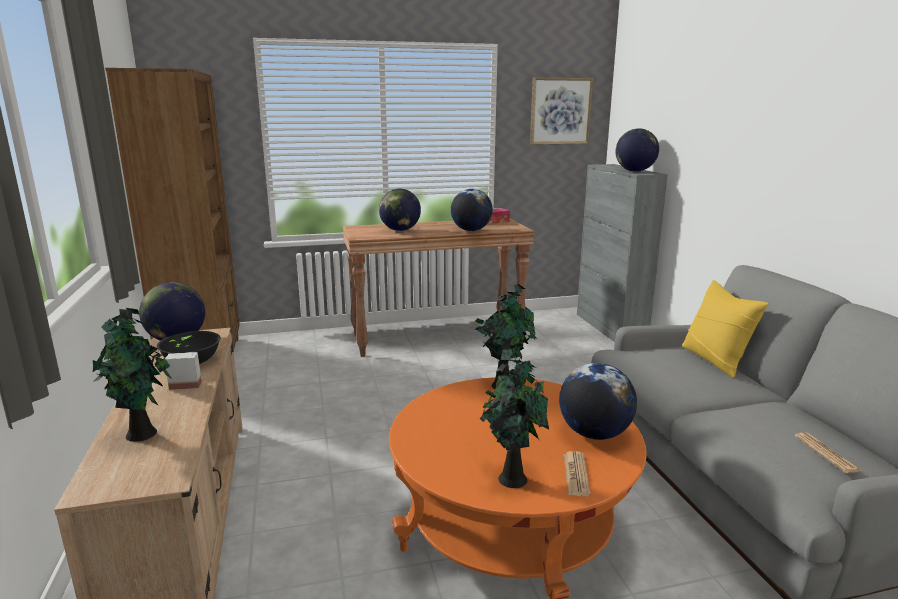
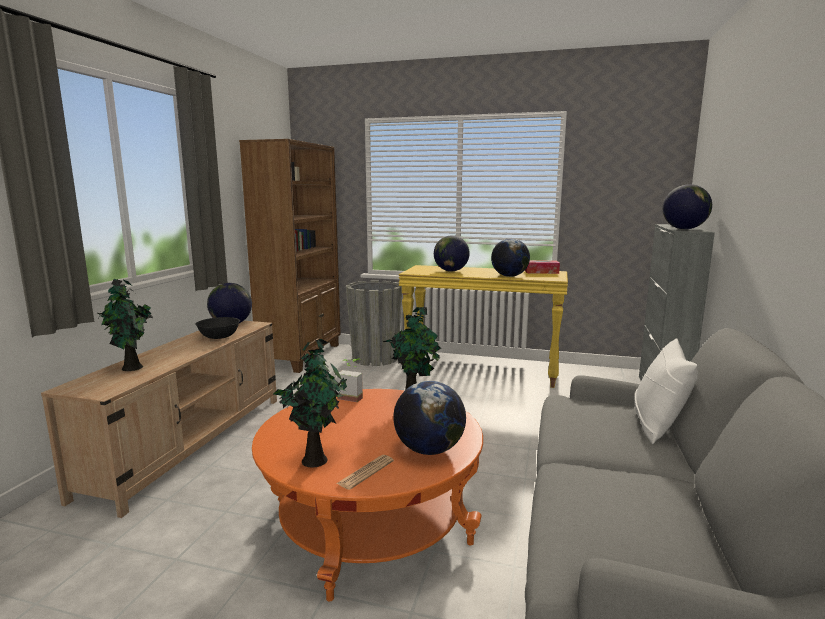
camera: 30 degrees right, 5 degrees down
(187, 383) = (197, 347): potted plant -> potted plant (352, 396)
(305, 346) = (375, 358): none -> grey planter
(437, 337) = (481, 371): brown console table -> yellow console table
(560, 111) = (632, 171): picture -> none
(715, 360) = (657, 425): yellow pillow -> white pillow
(826, 453) = (644, 535): newspaper -> none

